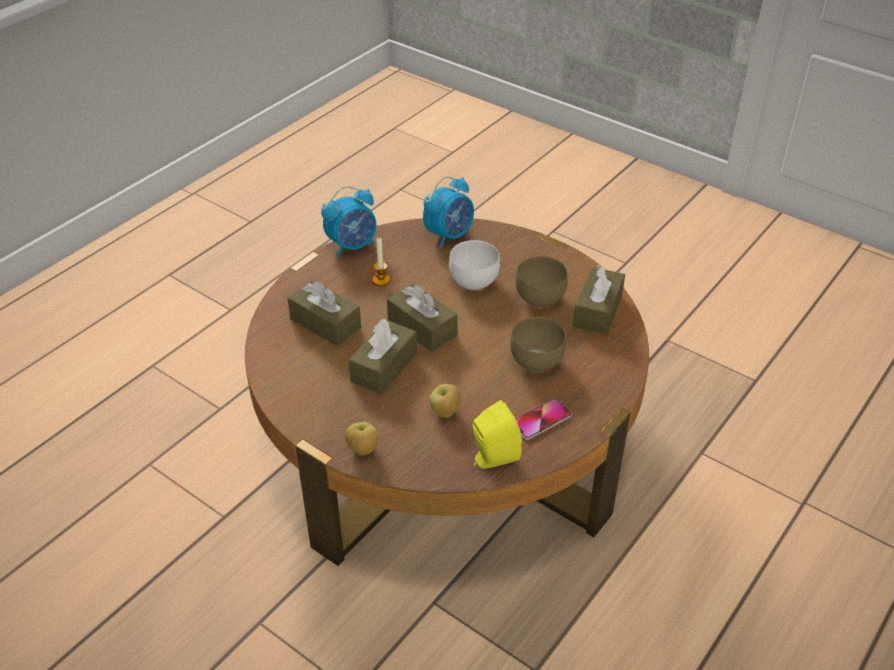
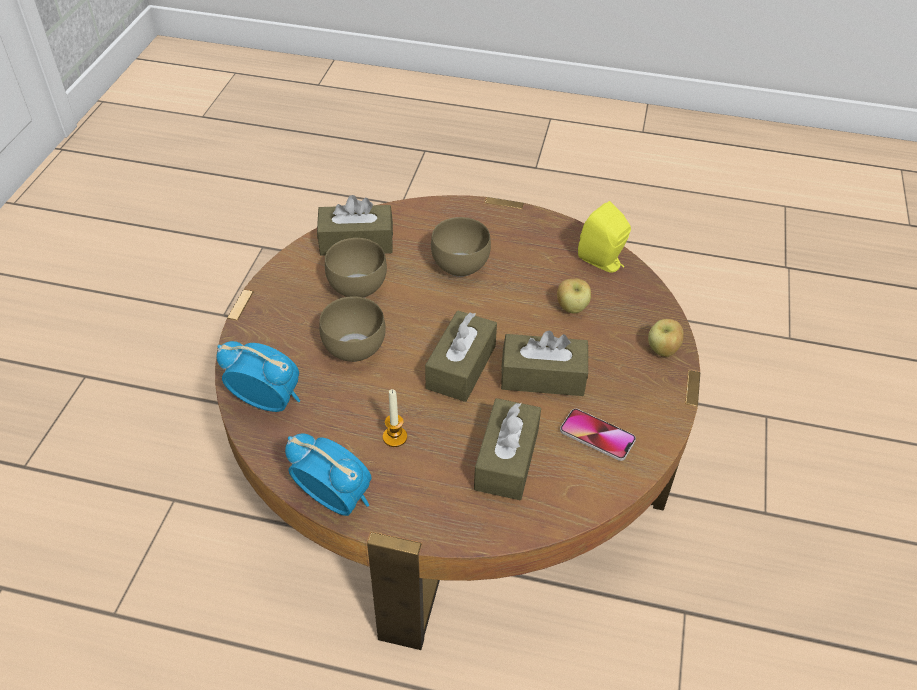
camera: 115 degrees left, 5 degrees up
(472, 281) = (354, 350): white bowl -> brown bowl
(541, 420) = (536, 244): phone -> phone (597, 435)

